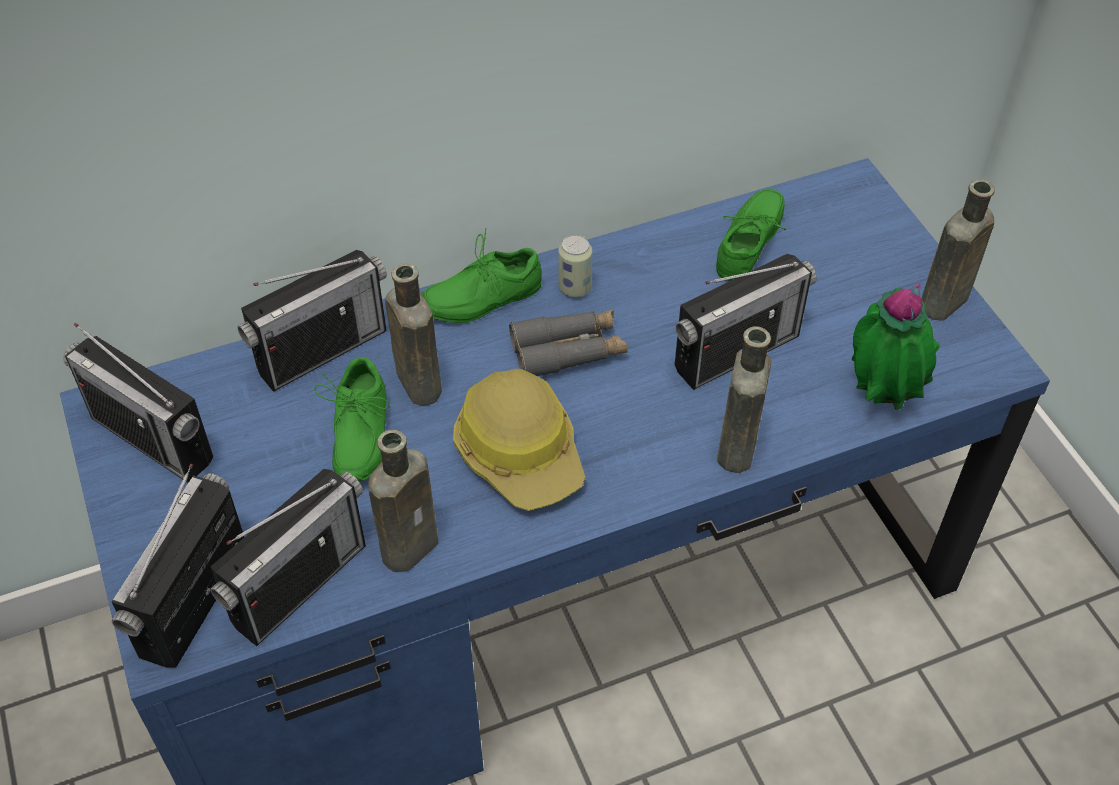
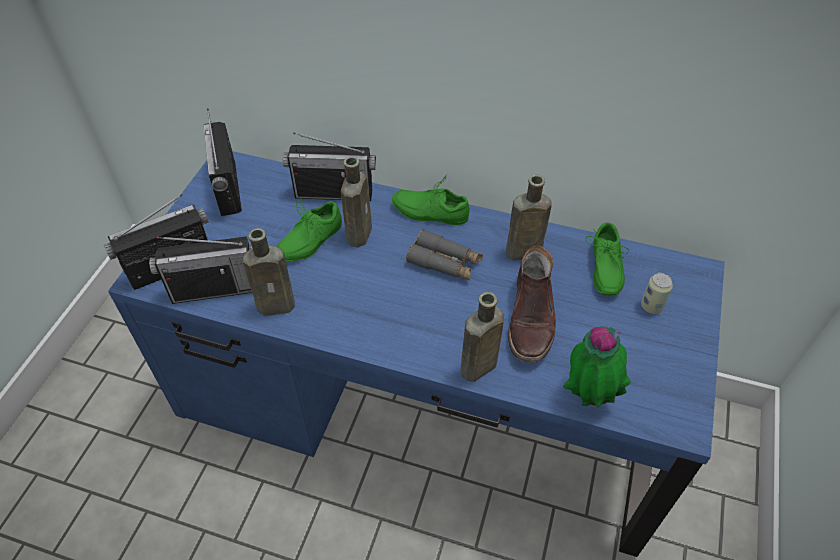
camera: 40 degrees right, 0 degrees up
(521, 452) = (370, 296): hard hat -> none
(574, 288) = (481, 234): can -> can (651, 306)
(736, 352) = (532, 318): radio -> brown boot
(753, 243) = (602, 268): green shoe -> green shoe turned 120 degrees clockwise
(941, 305) = (683, 369): brown bottle -> brown bottle (520, 252)

